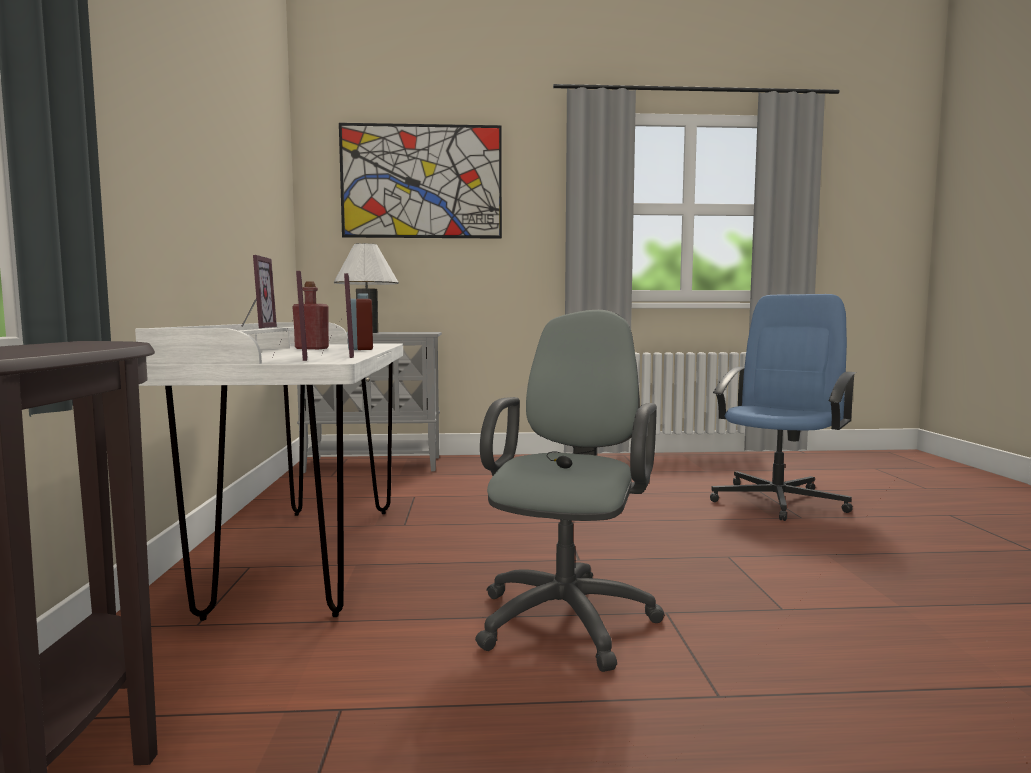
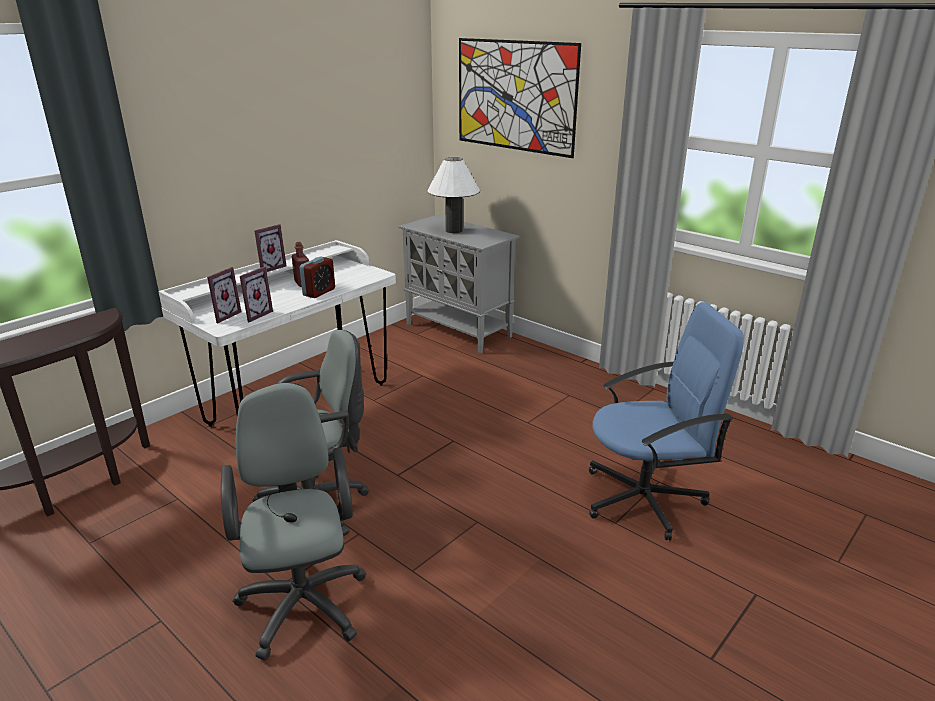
camera: 45 degrees right, 20 degrees up
(771, 690) = (302, 598): none -> grey office chair

